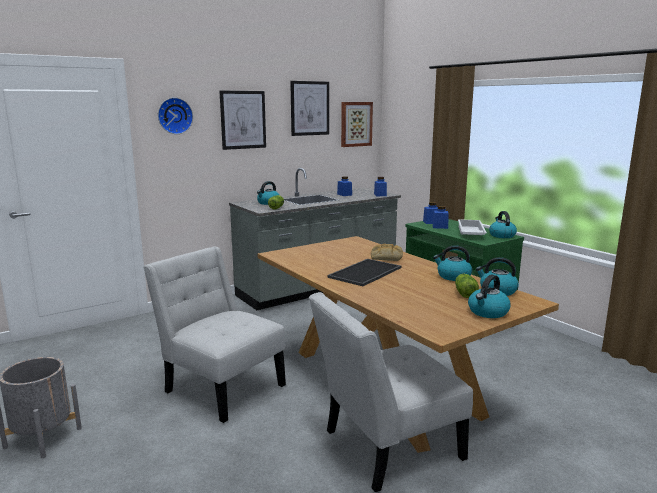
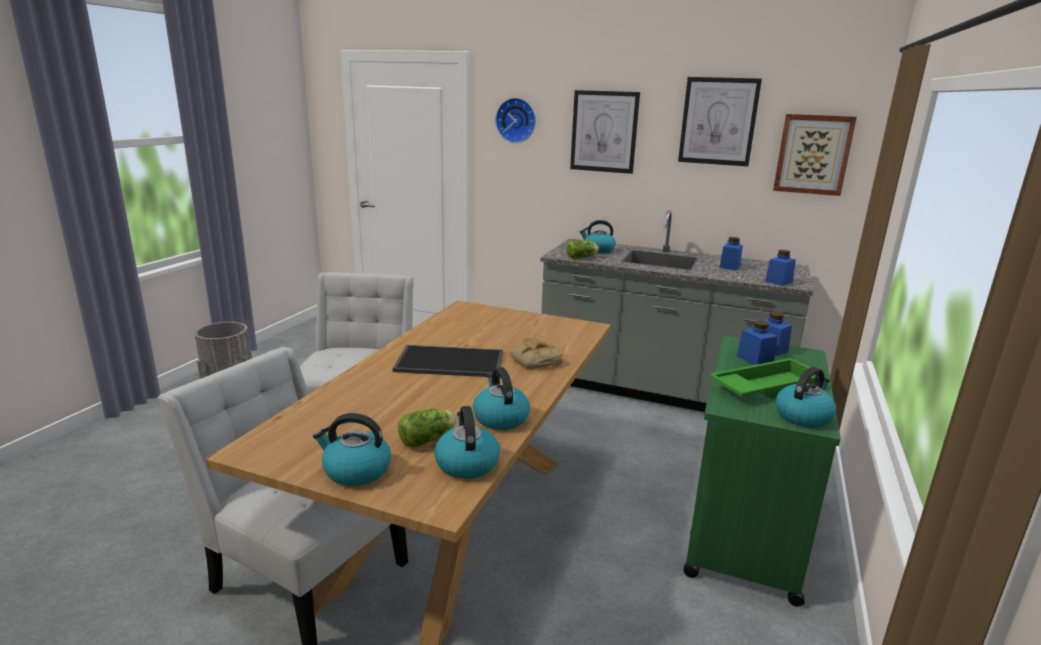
camera: 55 degrees right, 5 degrees up
(469, 232) = (765, 387): white tray -> green tray

